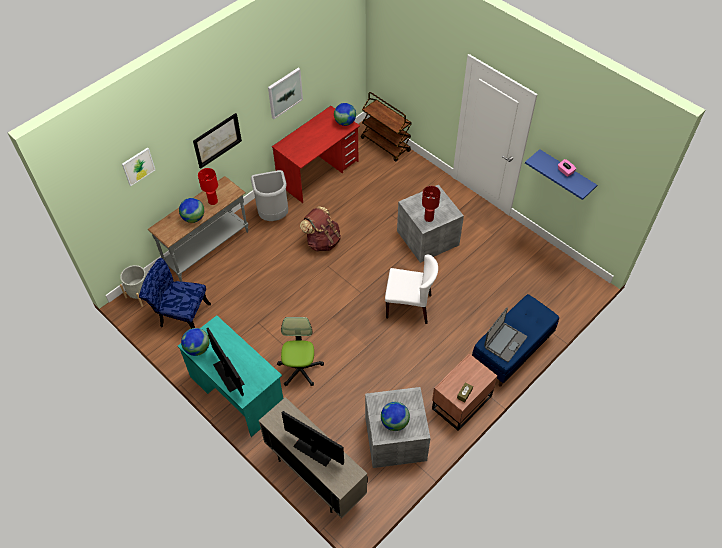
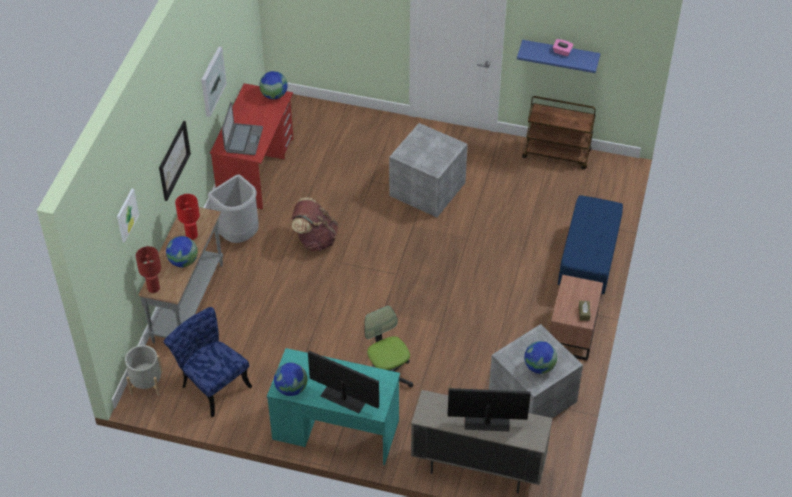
camera: 30 degrees left, 5 degrees down
(180, 315) = (212, 384): blue chair -> blue chair turned 60 degrees clockwise
(386, 145) = (311, 109): brown cart -> brown cart (557, 154)
(409, 306) = (456, 265): white chair -> none
(429, 218) = (434, 161): red table lamp -> red table lamp (154, 288)
(504, 342) = (588, 249): laptop -> laptop (243, 140)

